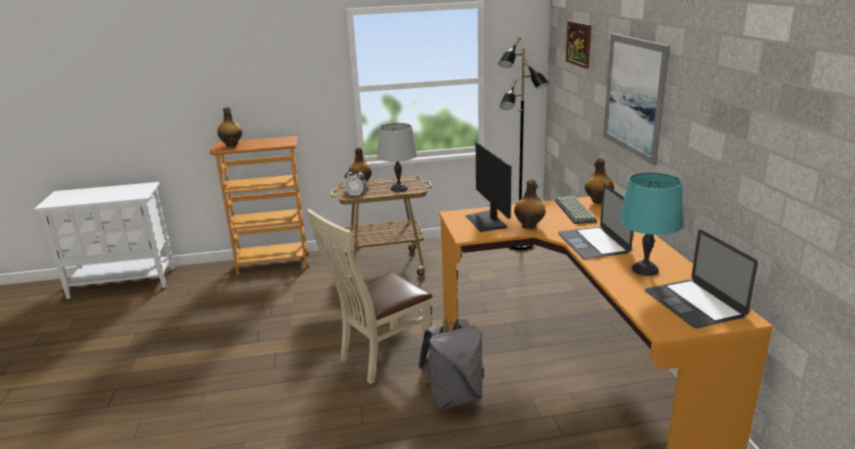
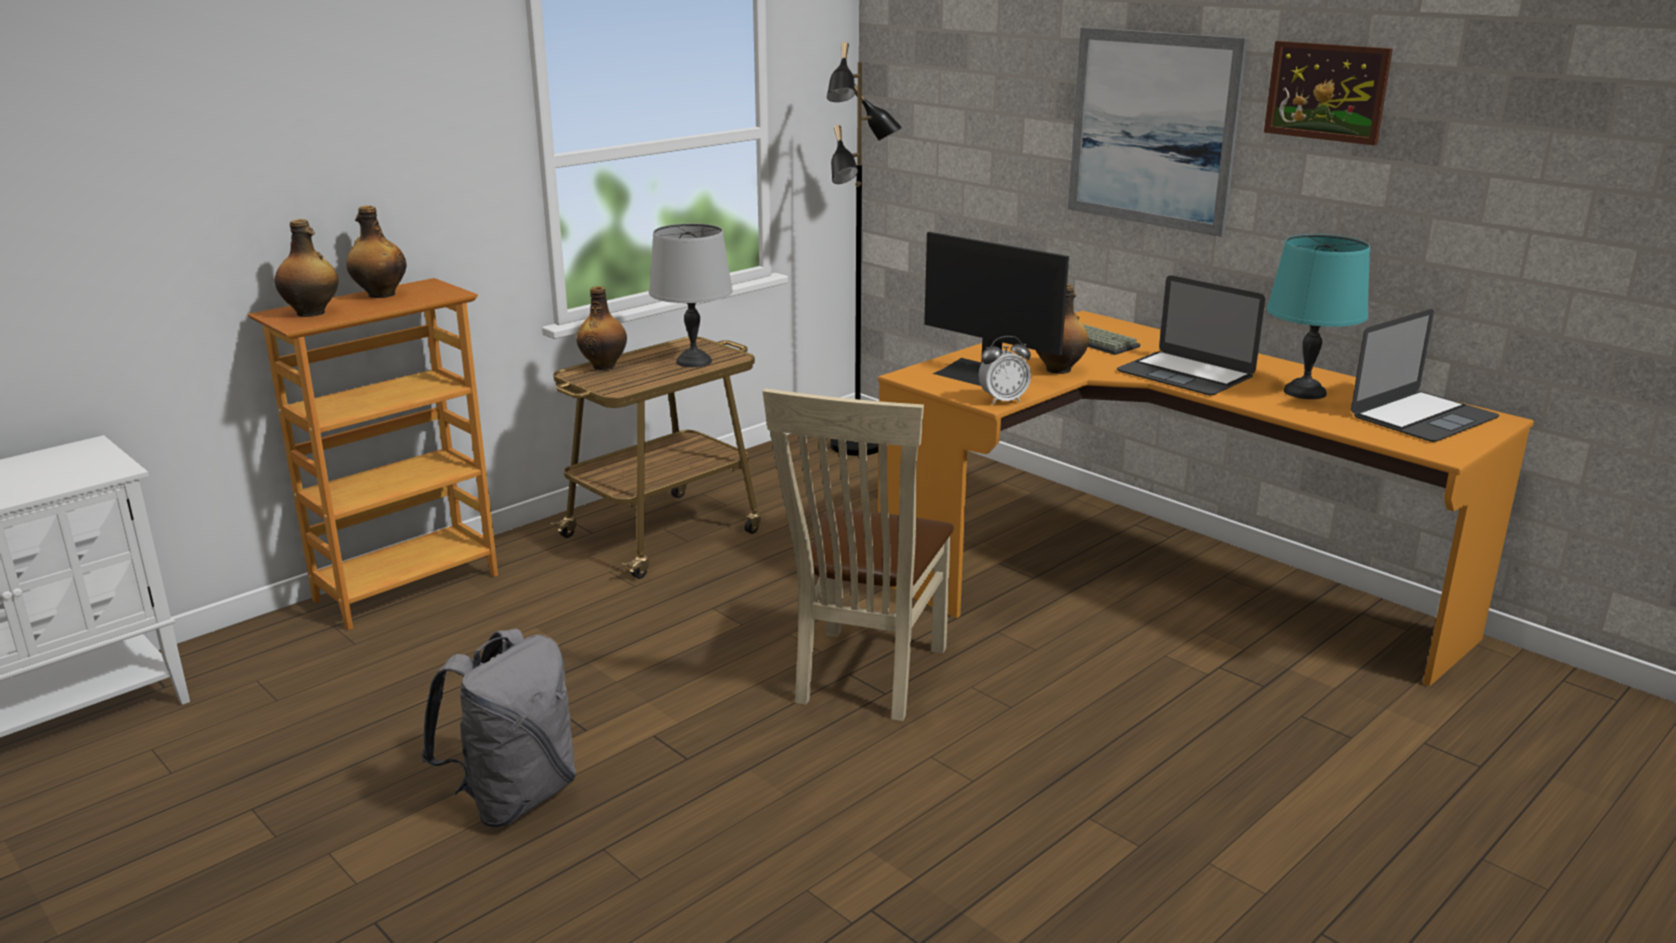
camera: 35 degrees left, 0 degrees up
(356, 195) = (631, 385): alarm clock -> alarm clock (1003, 400)
(453, 397) = (1057, 692): grey backpack -> grey backpack (514, 797)
(578, 44) = (971, 52): picture -> picture (1326, 92)
(598, 201) = (1091, 320): bottle -> bottle (380, 295)
(694, 303) = (1423, 417): laptop -> laptop turned 75 degrees counterclockwise

